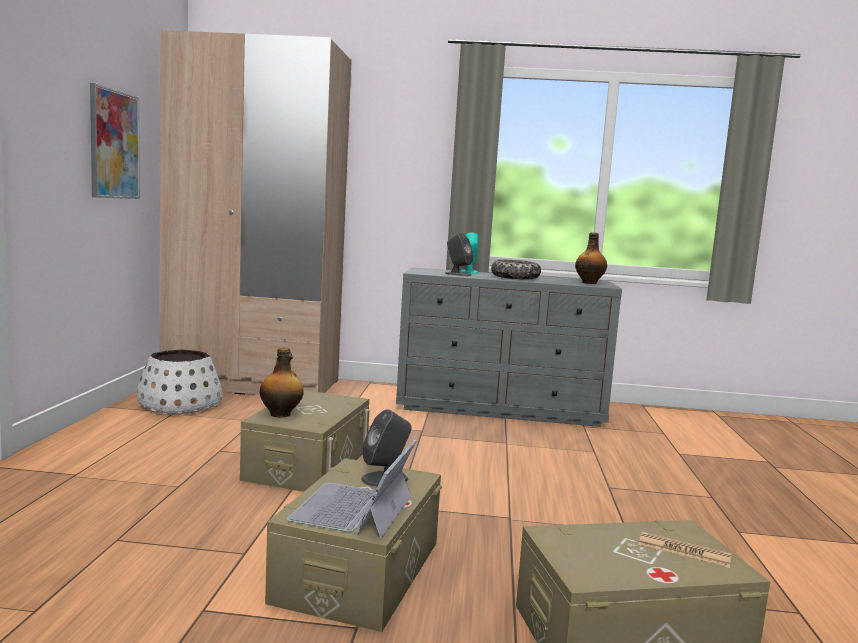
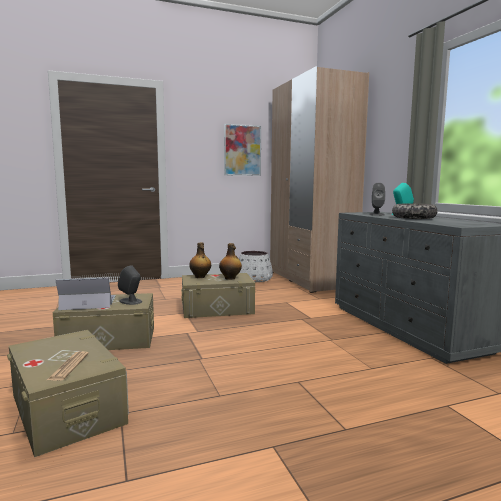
camera: 65 degrees right, 0 degrees up
(589, 283) = (463, 223): bottle -> bottle (230, 278)

